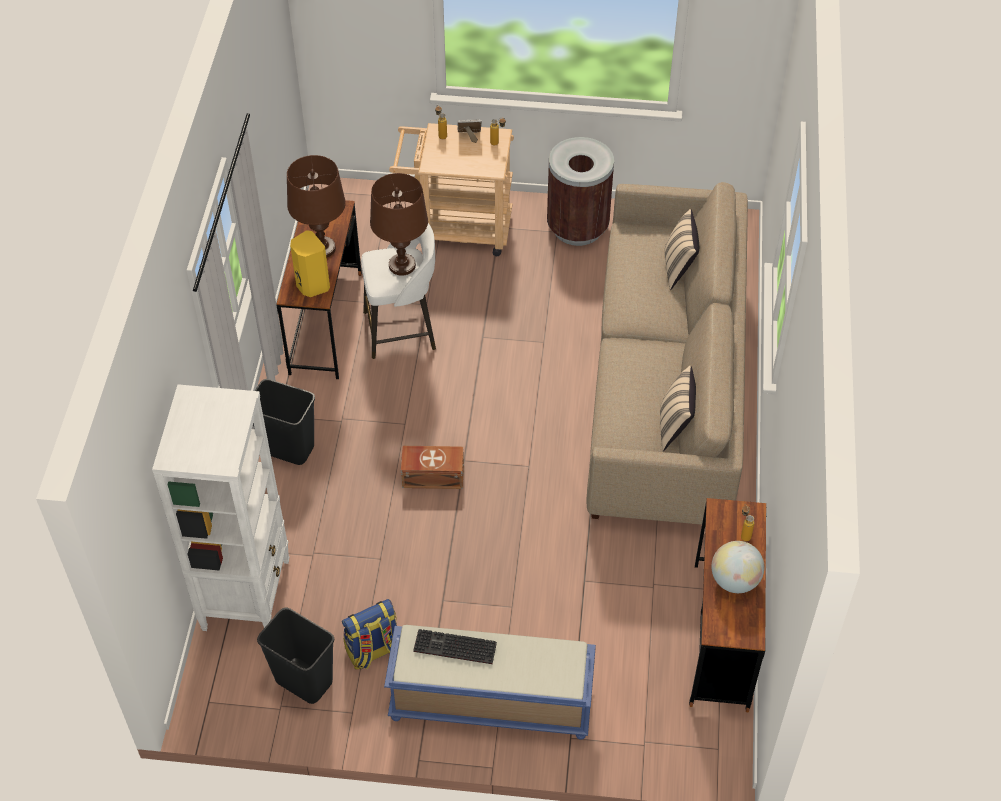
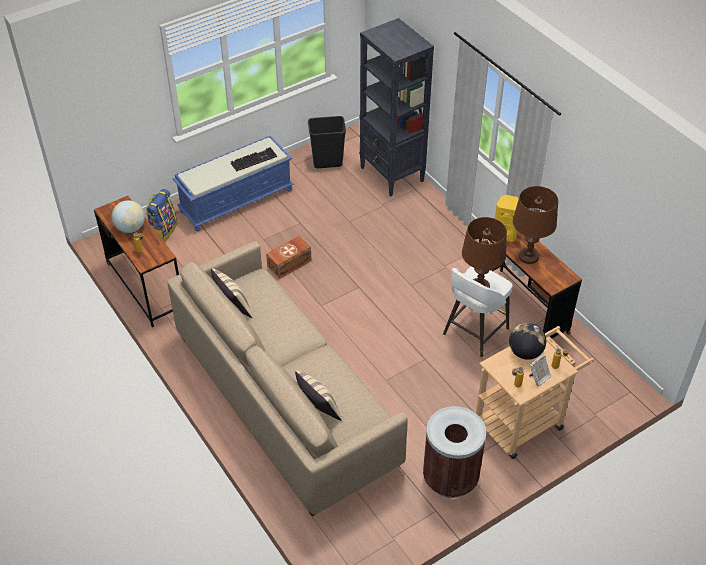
camera: 140 degrees right, 5 degrees down
(247, 594) = (392, 175): white bookcase -> black bookcase
(288, 449) = (453, 237): black trash can -> none
(373, 651) = (310, 188): backpack -> backpack (163, 230)
(432, 475) = (367, 270): brown storage box -> brown storage box (290, 264)
(453, 161) = (525, 352): none -> globe

